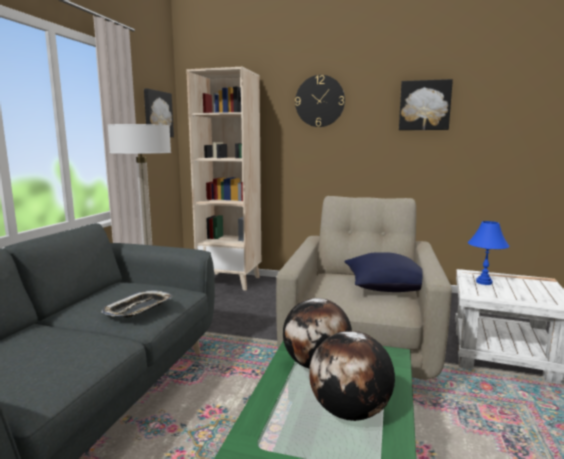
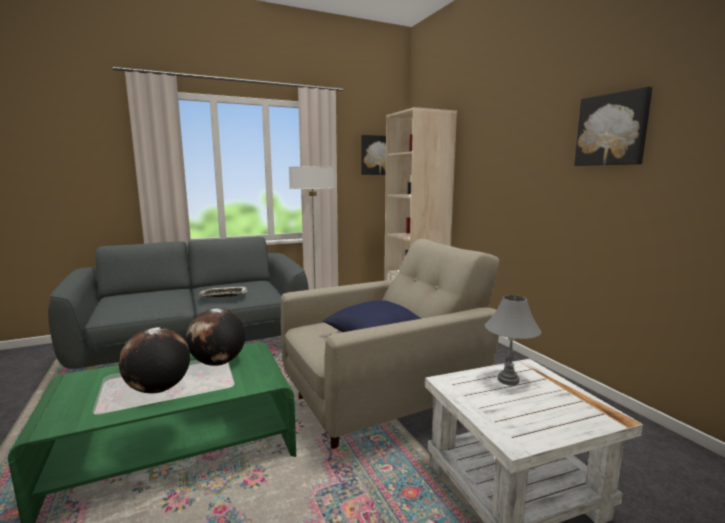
camera: 50 degrees right, 0 degrees up
(319, 101) = (502, 133): wall clock -> none
(484, 282) = (508, 380): blue table lamp -> grey table lamp

